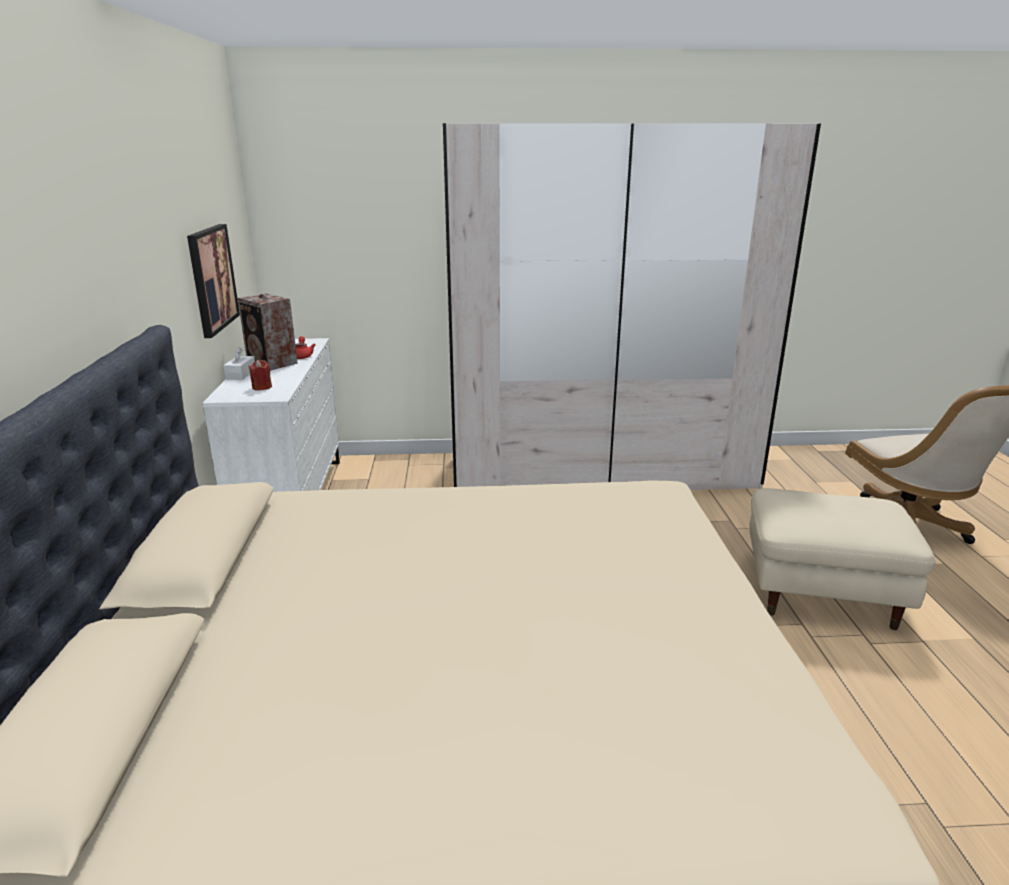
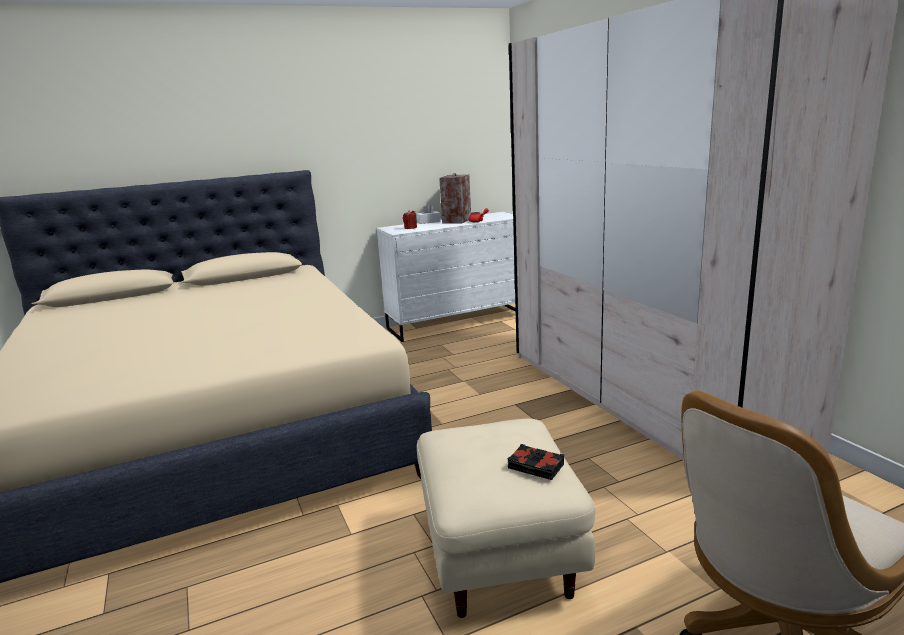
camera: 70 degrees right, 5 degrees down
(212, 279) = (424, 159): picture -> none
(859, 501) = (535, 467): none -> black book

